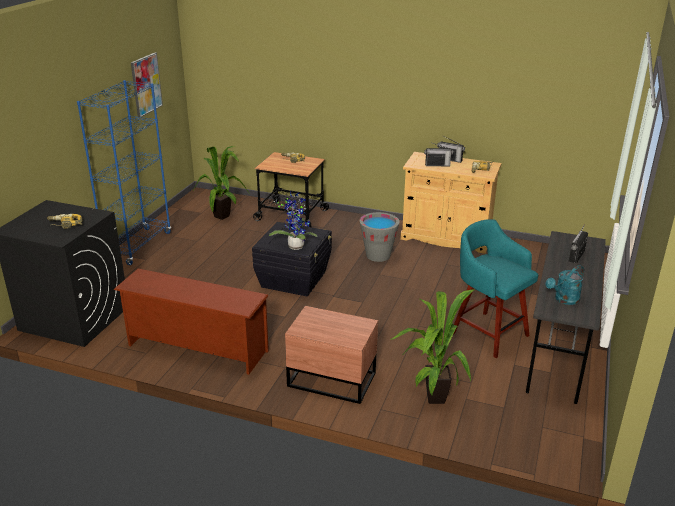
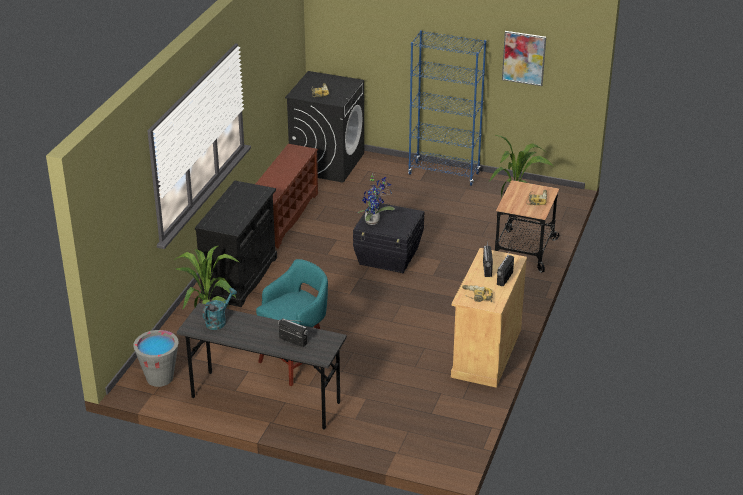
camera: 90 degrees right, 5 degrees up
(331, 378) = (240, 277): brown nightstand -> black cabinet
(378, 256) = (438, 305): grey bucket -> grey bucket (159, 378)
(564, 300) = (218, 321): turquoise watering can -> turquoise watering can turned 75 degrees clockwise

